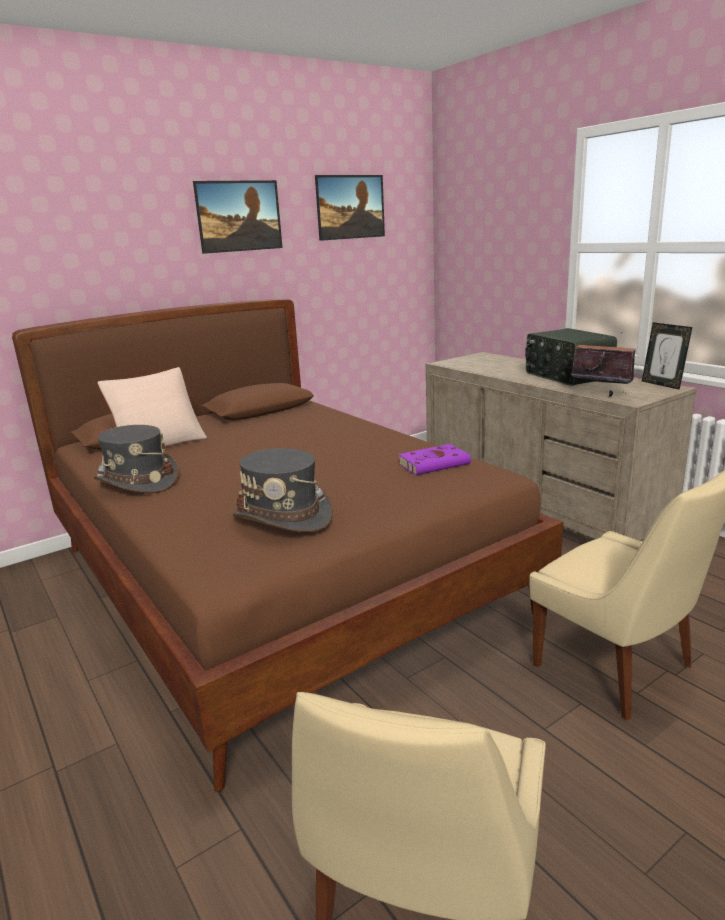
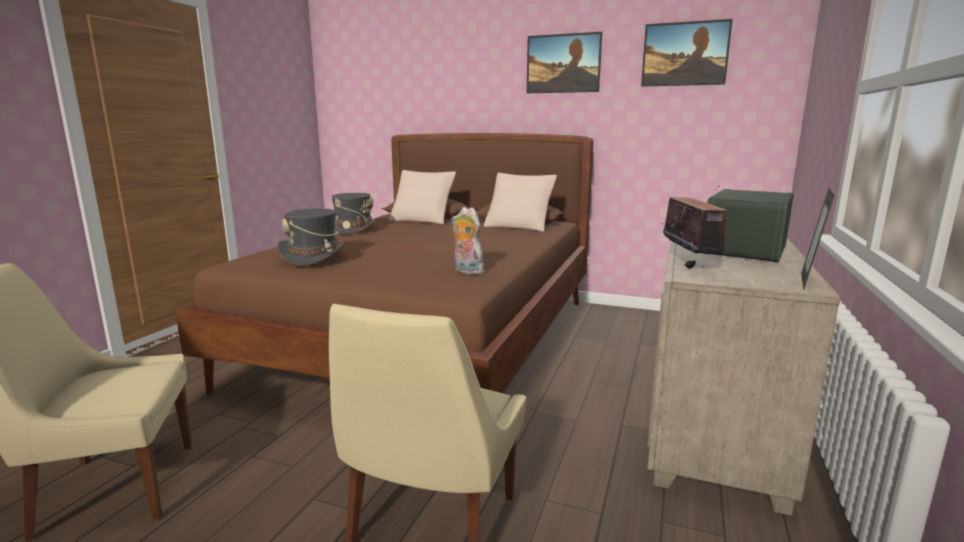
camera: 55 degrees right, 5 degrees down
(283, 414) = (519, 226): none -> beige pillow
(435, 464) = (466, 271): purple book -> plush toy

